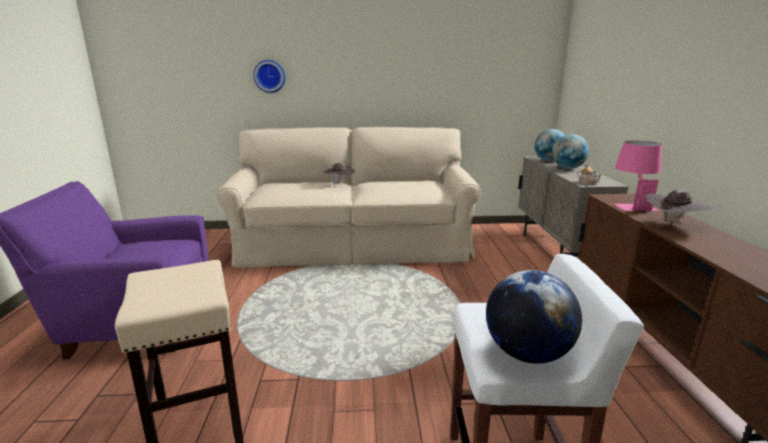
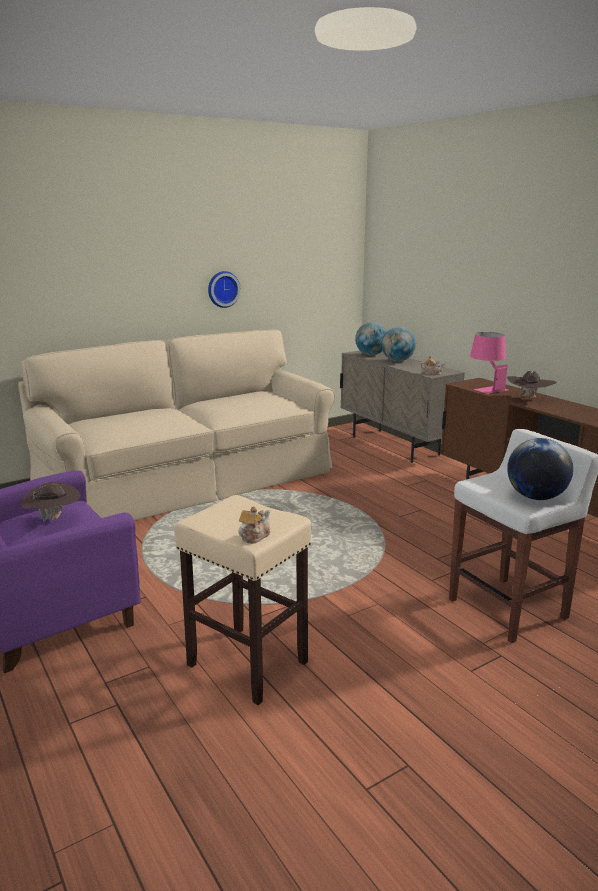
camera: 30 degrees left, 0 degrees up
(146, 305) = (254, 536): none -> teapot
(269, 76) = (51, 282): wall clock -> wall clock (222, 289)
(339, 184) = (173, 410): brown hat -> brown hat (53, 519)

